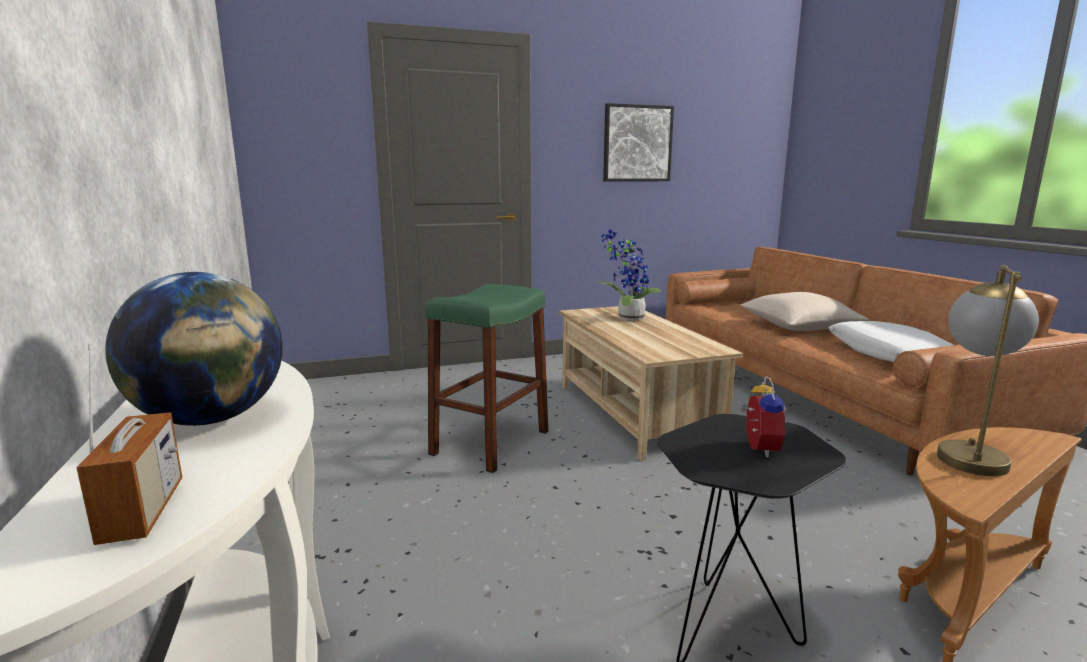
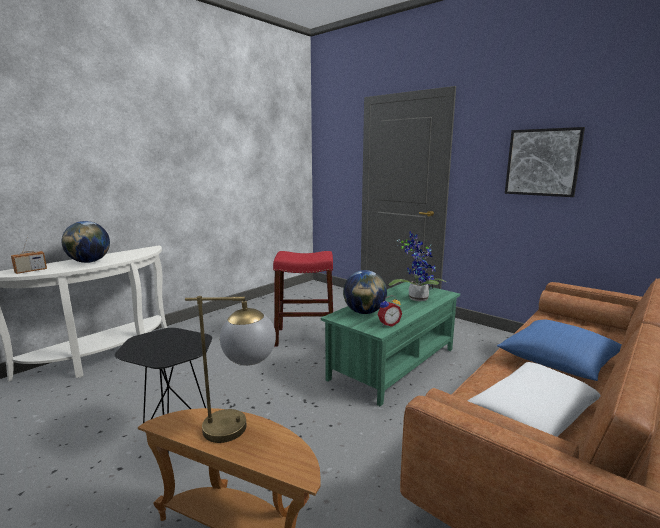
camera: 60 degrees right, 0 degrees up
(491, 442) = (305, 337): green stool -> red stool
(635, 413) = (393, 364): beige coffee table -> green coffee table
(652, 343) = (364, 312): none -> globe
(757, 448) = (165, 346): alarm clock -> alarm clock (388, 324)
(799, 327) = (558, 362): beige pillow -> blue pillow

